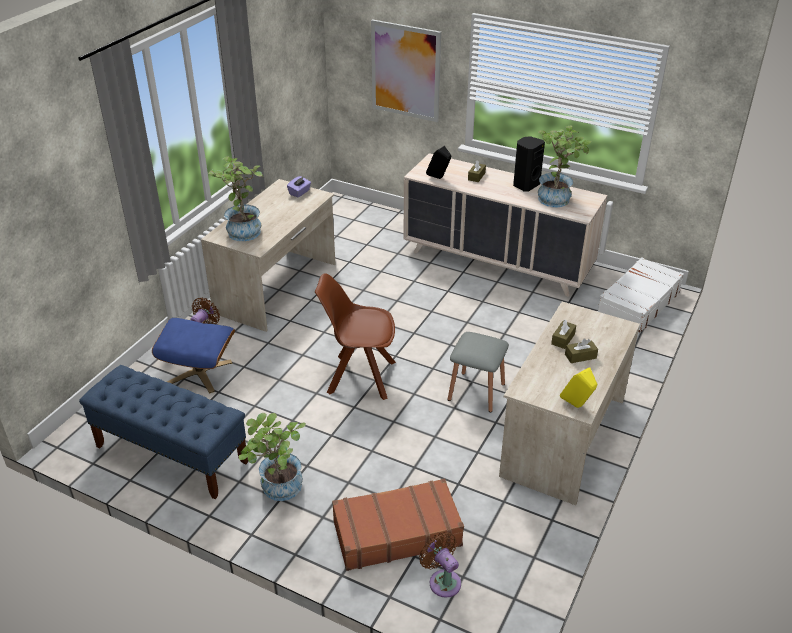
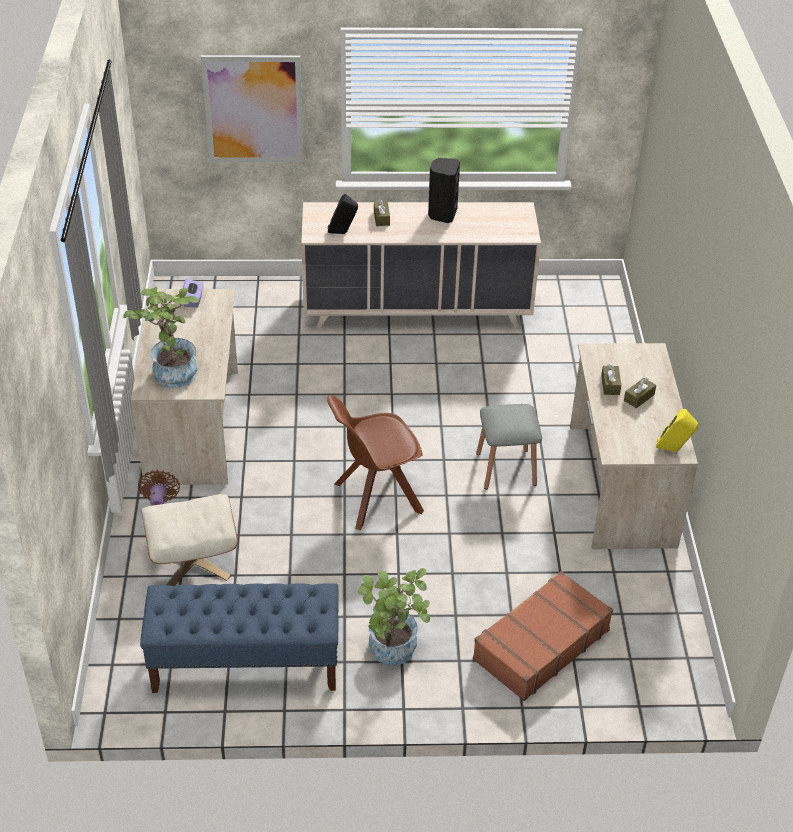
camera: 30 degrees left, 5 degrees up
(200, 372) = (193, 561): blue ottoman -> beige ottoman
(443, 580) = (615, 670): brown fan -> none
(557, 197) = (487, 220): potted plant -> none
(638, 303) = (590, 311): white suitcase -> none

